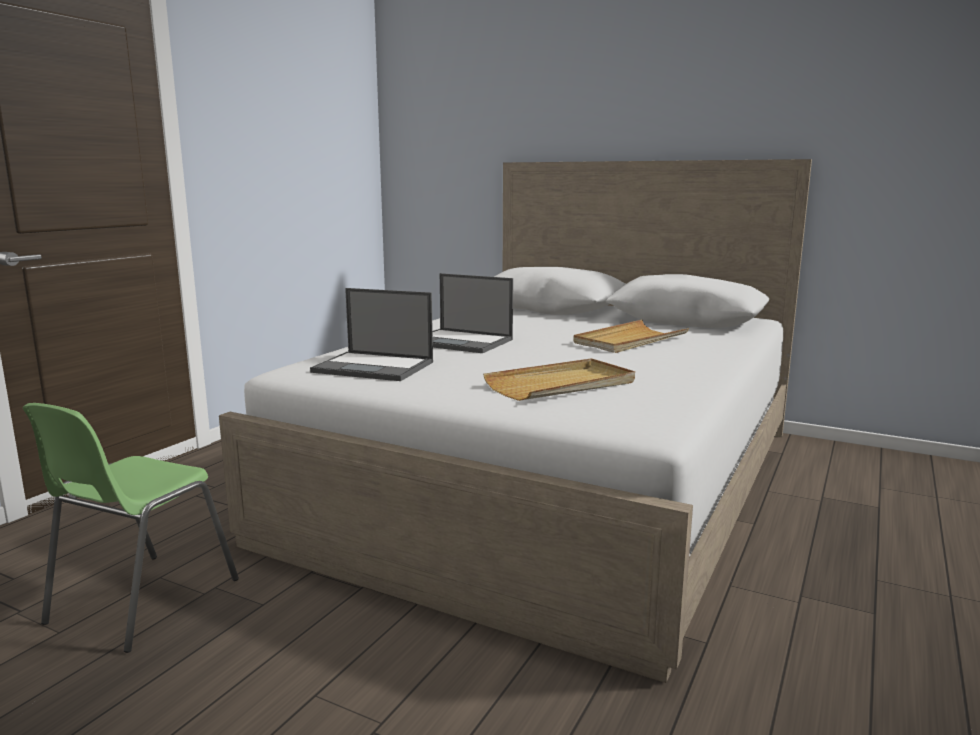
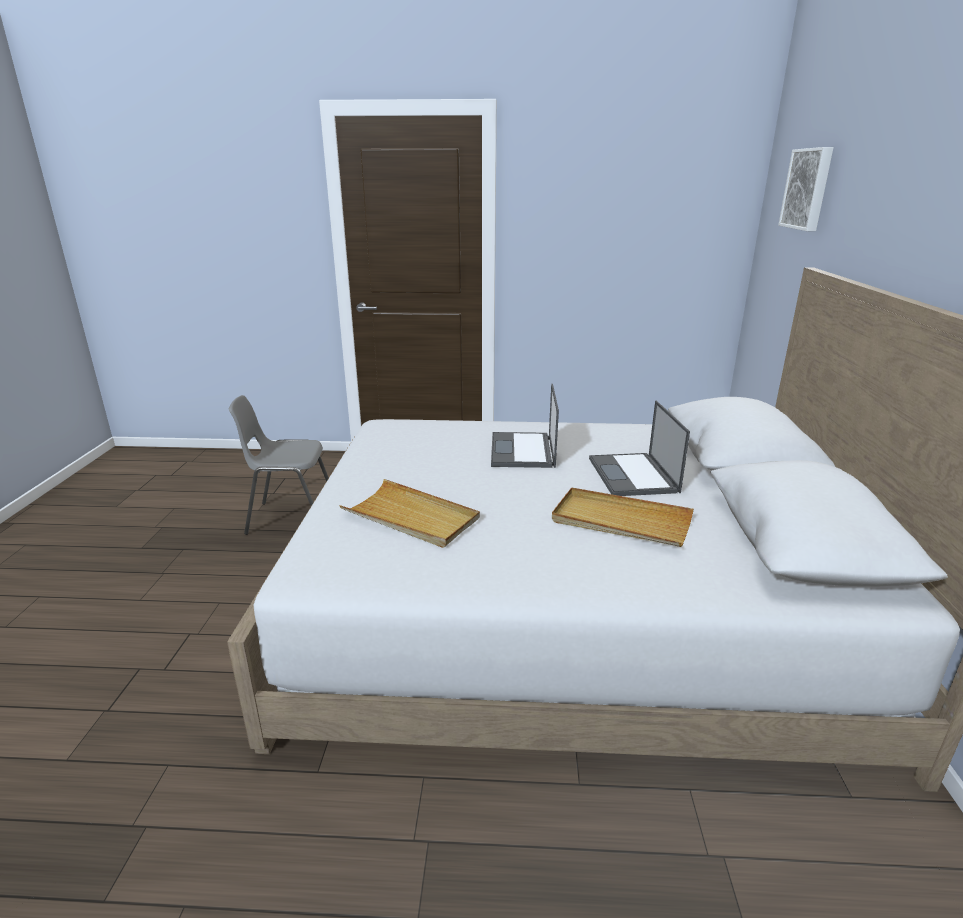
camera: 65 degrees right, 10 degrees up
(141, 601) = (292, 517): green chair -> grey chair
(375, 367) = (413, 443): laptop -> laptop (633, 475)
(463, 105) = (808, 189): none -> picture

